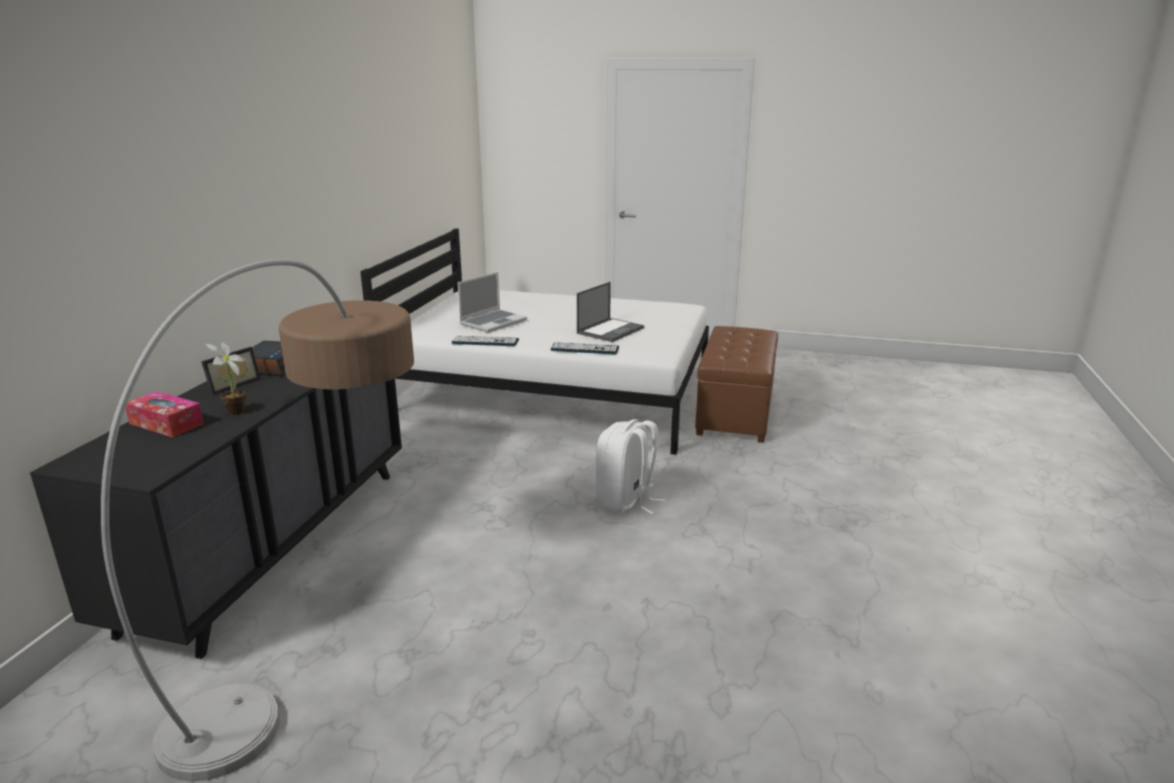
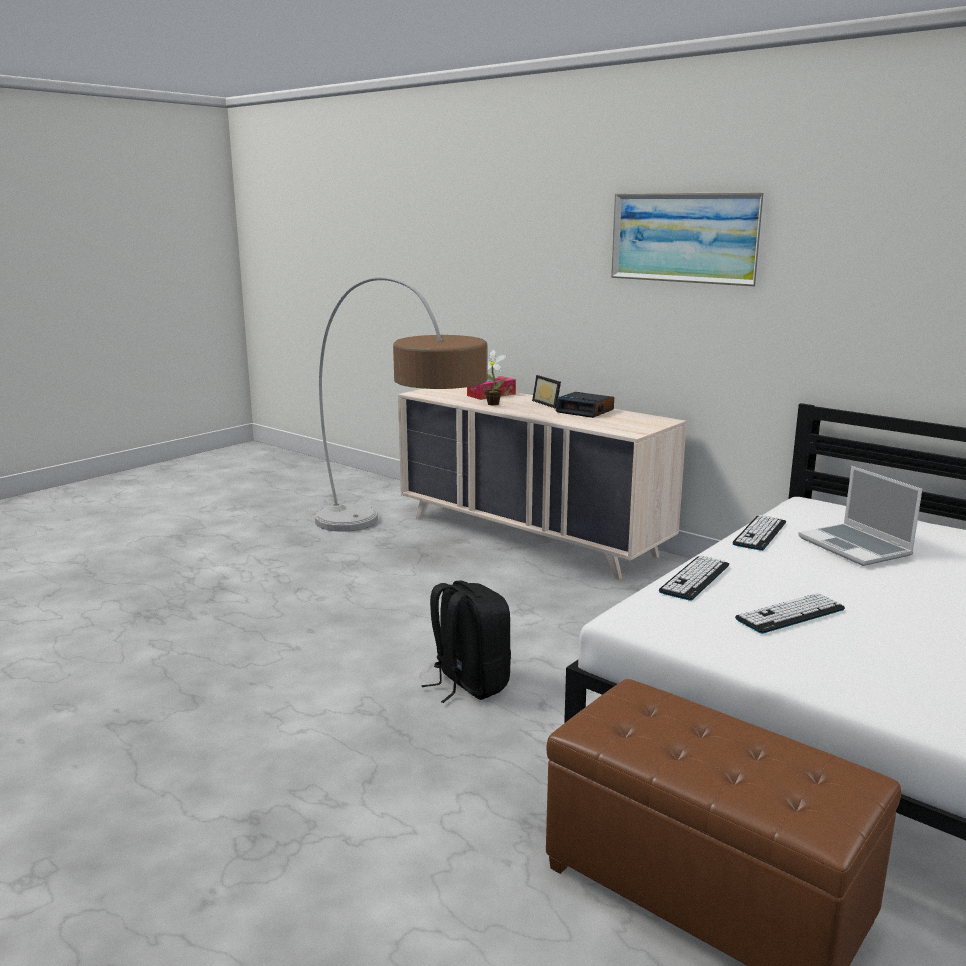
camera: 115 degrees right, 5 degrees down
(260, 150) = (685, 237): none -> picture
(274, 544) = (531, 536): black dresser -> beige dresser
(610, 330) = (790, 614): laptop -> keyboard
(626, 501) = (468, 684): white backpack -> black backpack

